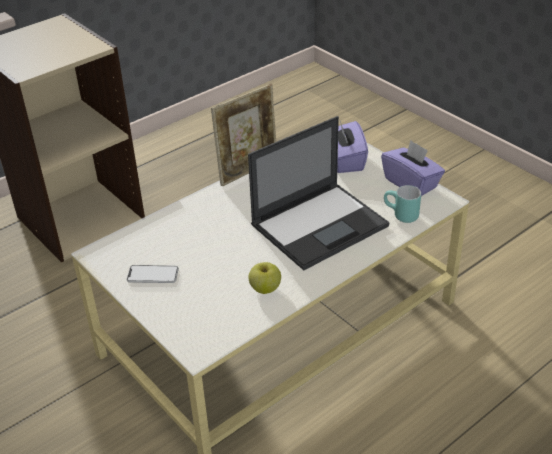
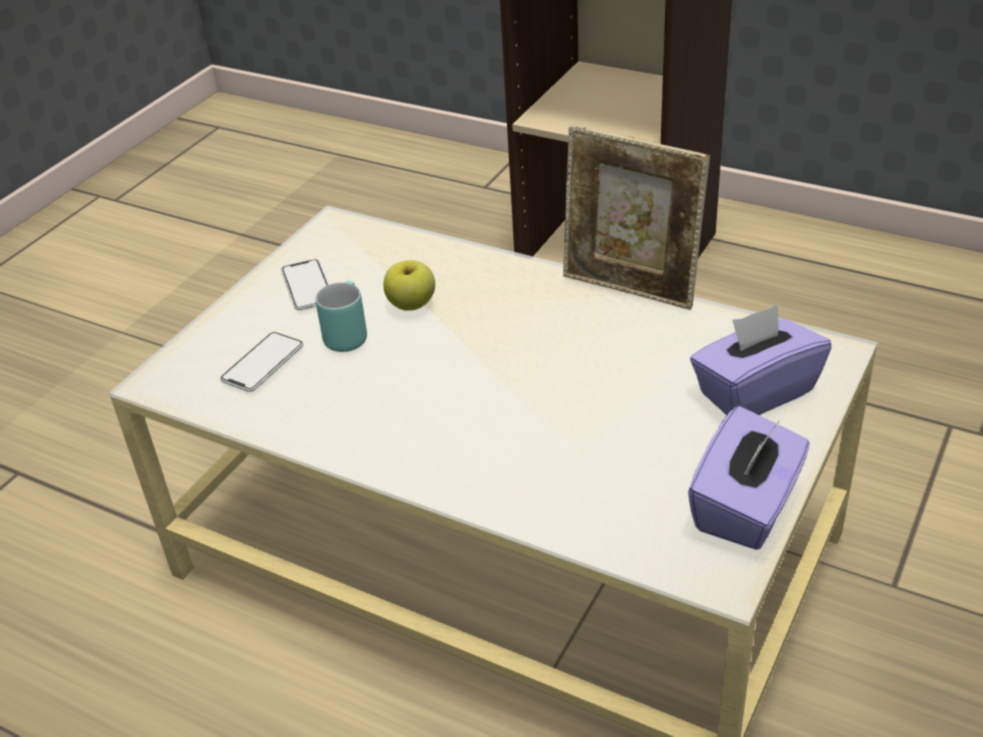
camera: 70 degrees right, 0 degrees up
(213, 304) = (263, 363): none -> phone
(265, 288) = (319, 404): apple -> apple (412, 304)
(320, 224) = (524, 417): laptop -> none
(400, 216) = (618, 518): turquoise mug -> turquoise mug (345, 334)

